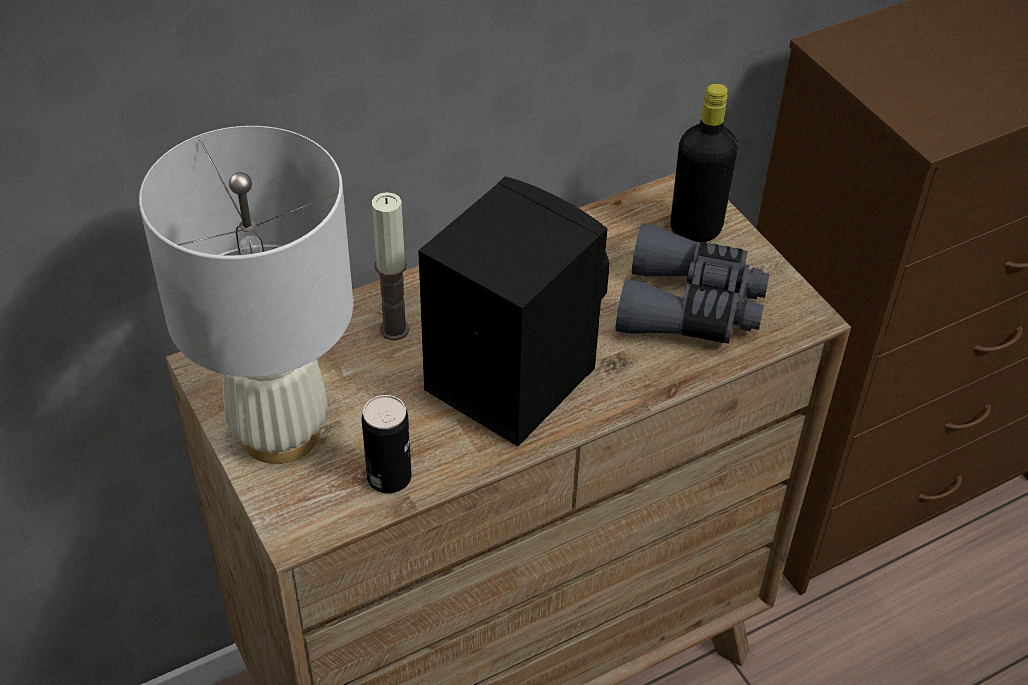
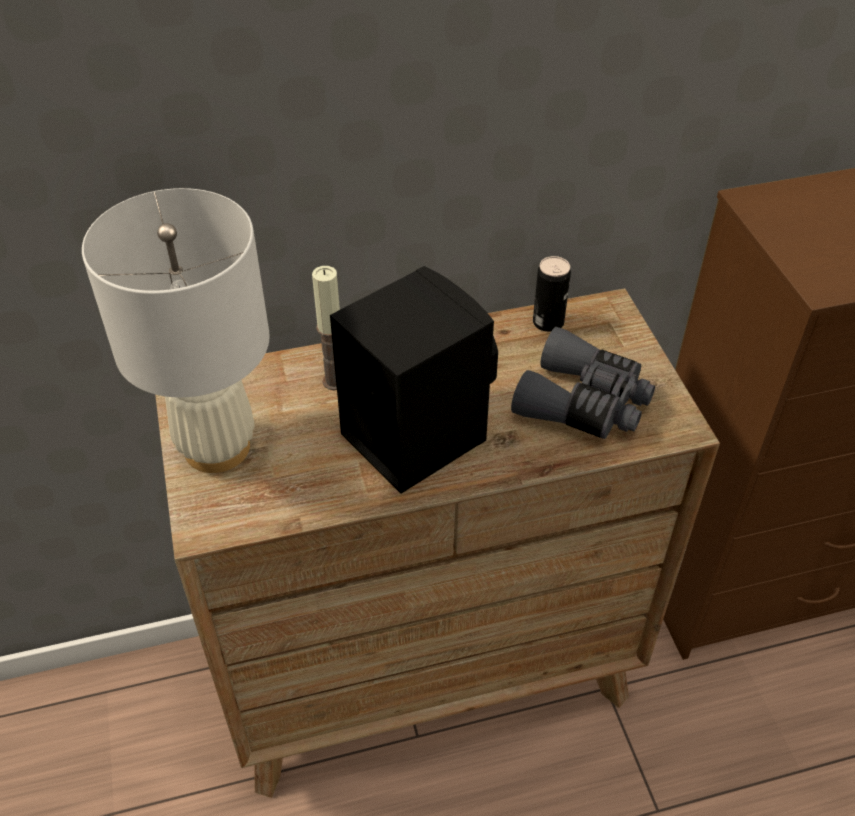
camera: 15 degrees right, 0 degrees up
(389, 477) = (289, 499): can -> can (548, 322)
(695, 229) = (609, 339): black bottle -> none

